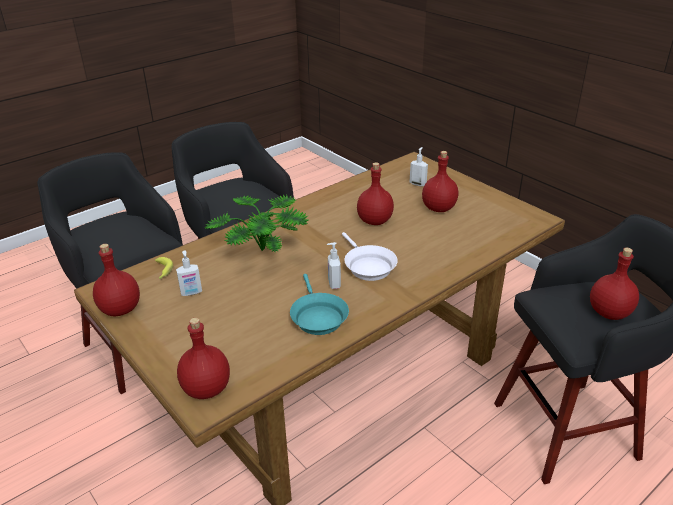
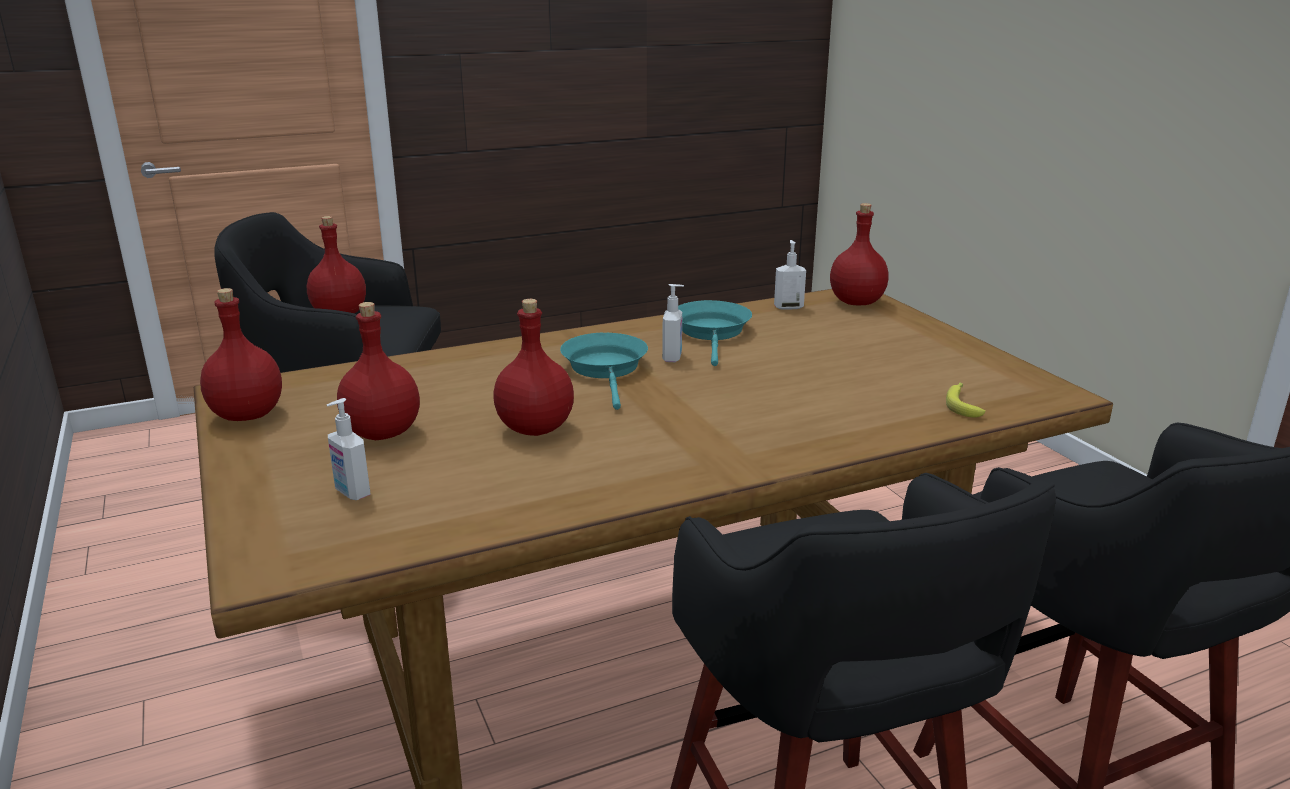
camera: 165 degrees left, 10 degrees down
(120, 309) = (1007, 370): red bottle -> red bottle (247, 415)
(191, 293) = (900, 373): soap dispenser -> soap dispenser (788, 307)
(261, 253) = (781, 406): potted plant -> none
(367, 266) = (606, 369): white frying pan -> turquoise frying pan

